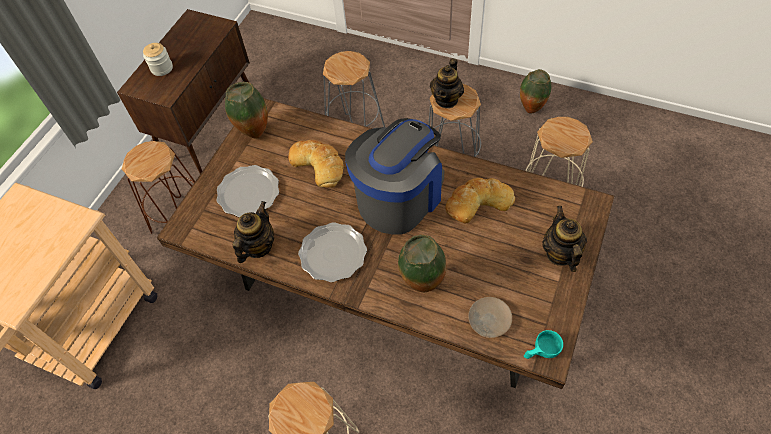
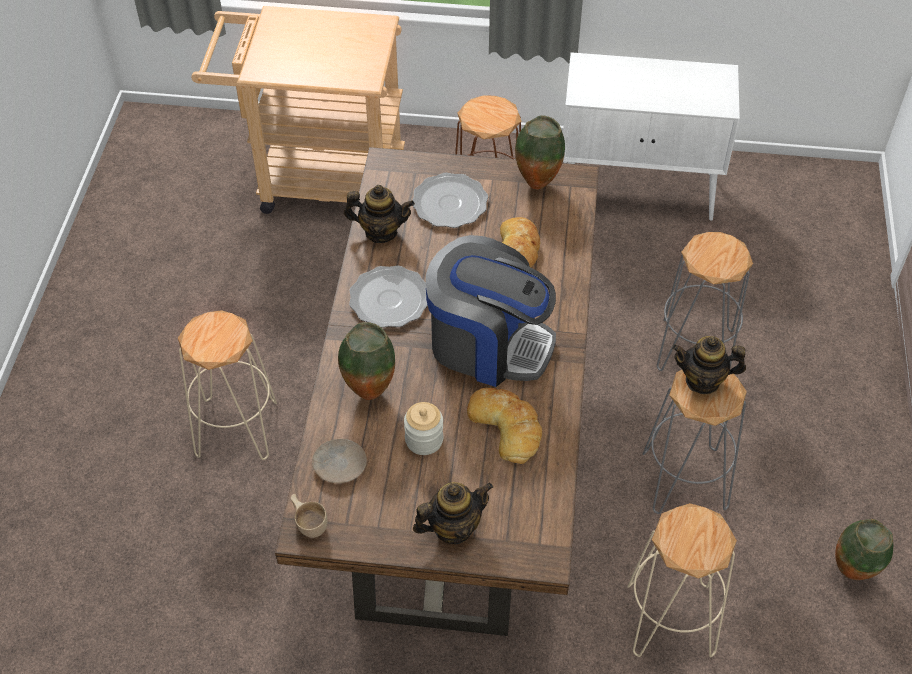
camera: 70 degrees right, 5 degrees down
(162, 68) = (624, 76): jar -> jar (424, 440)
(211, 129) = (638, 190): brown cabinet -> white cabinet
(540, 351) = (309, 522): turquoise cup -> beige cup

